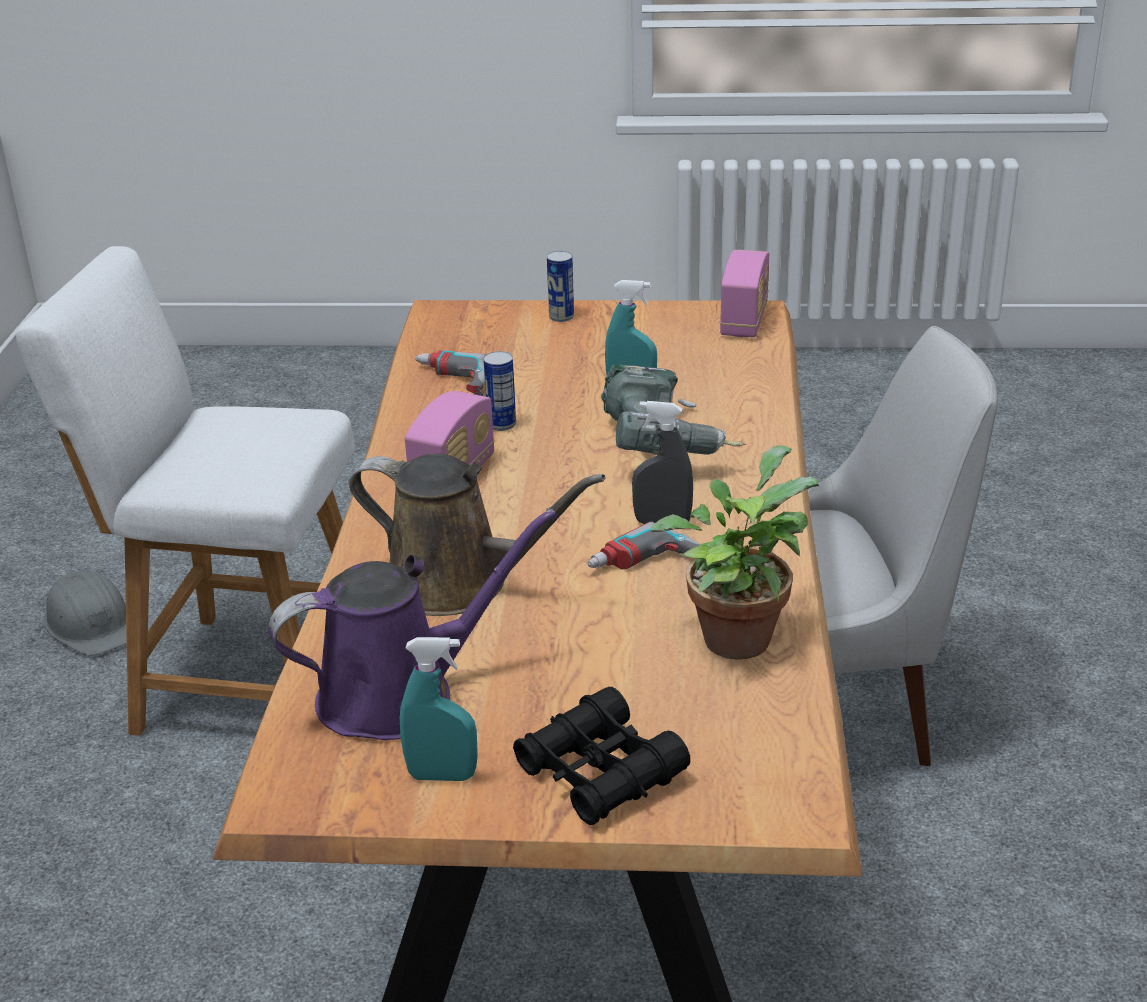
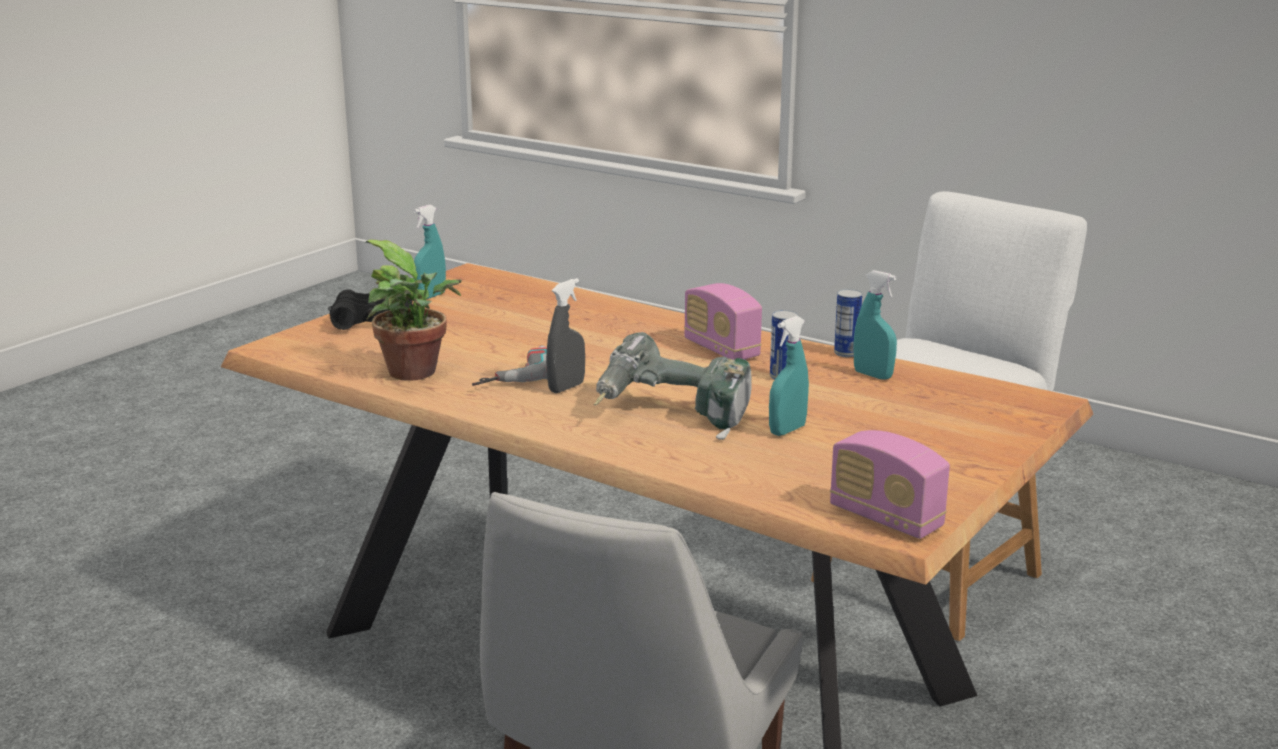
camera: 120 degrees right, 10 degrees down
(91, 624) = (1063, 532): grey hard hat -> none
(399, 694) = (506, 299): purple watering can -> none
(450, 386) = (873, 375): power drill -> turquoise spray bottle
(458, 583) = (587, 327): brown watering can -> none
(561, 317) = (983, 442): can -> can (846, 353)

